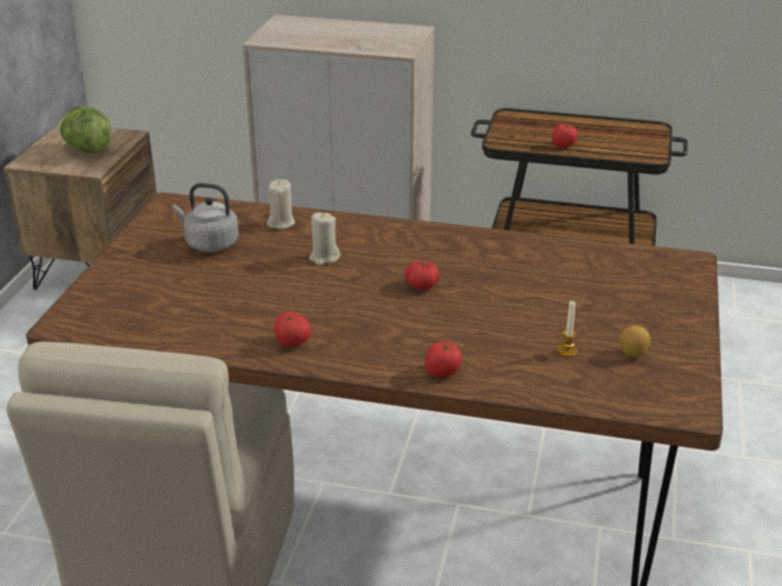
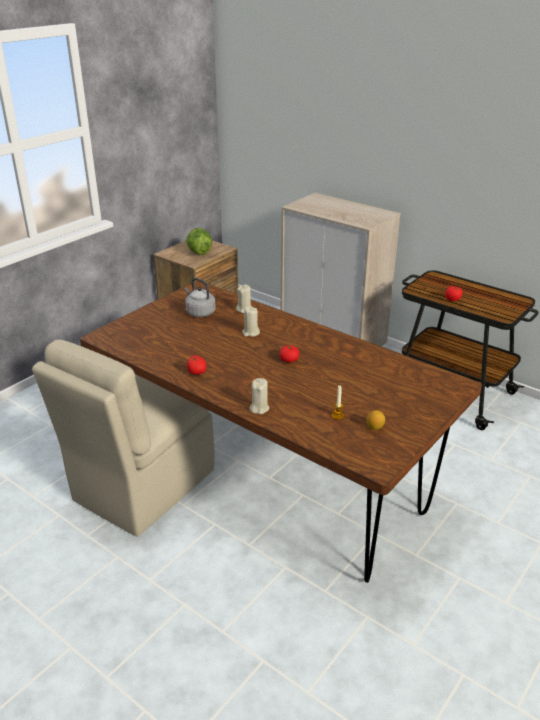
camera: 25 degrees right, 0 degrees up
(442, 372) = (259, 408): tomato -> beige candle

